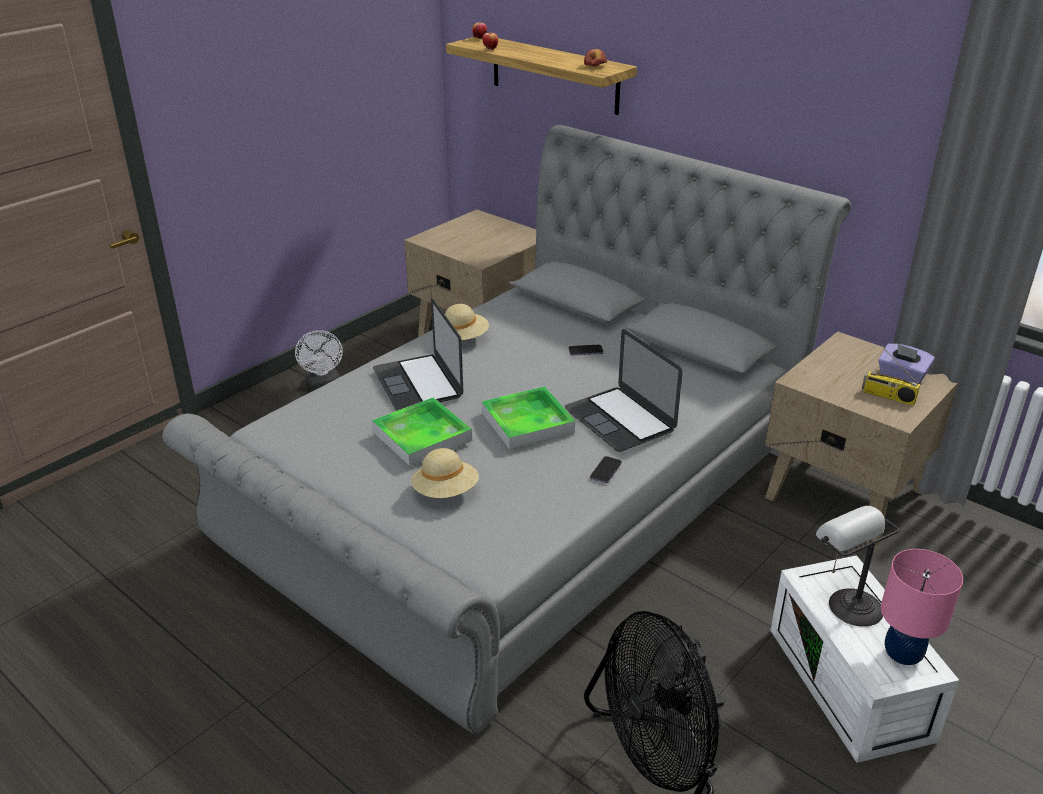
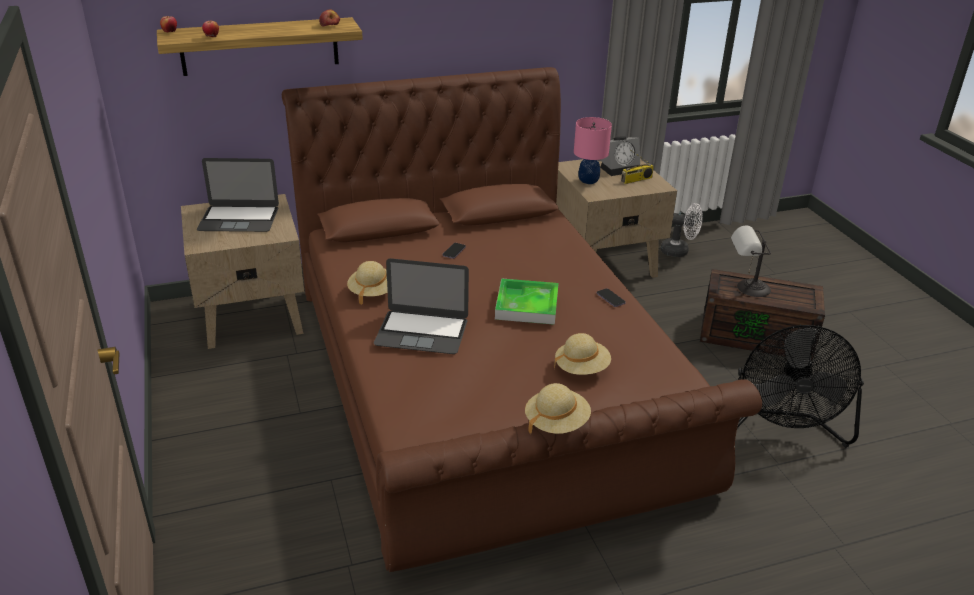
camera: 60 degrees left, 0 degrees up
(285, 484) = (556, 422): none -> beige hat
(323, 385) = (212, 428): white fan -> white fan (679, 251)
(422, 436) = (502, 354): tray -> none
(521, 491) = (484, 378): grey bed -> brown bed
(619, 419) = (556, 271): laptop -> laptop (239, 219)
(852, 684) = (757, 335): white storage box -> brown storage box
(901, 376) = (620, 168): purple tissue box -> alarm clock
(901, 653) = (796, 292): pink table lamp -> pink table lamp (587, 181)

